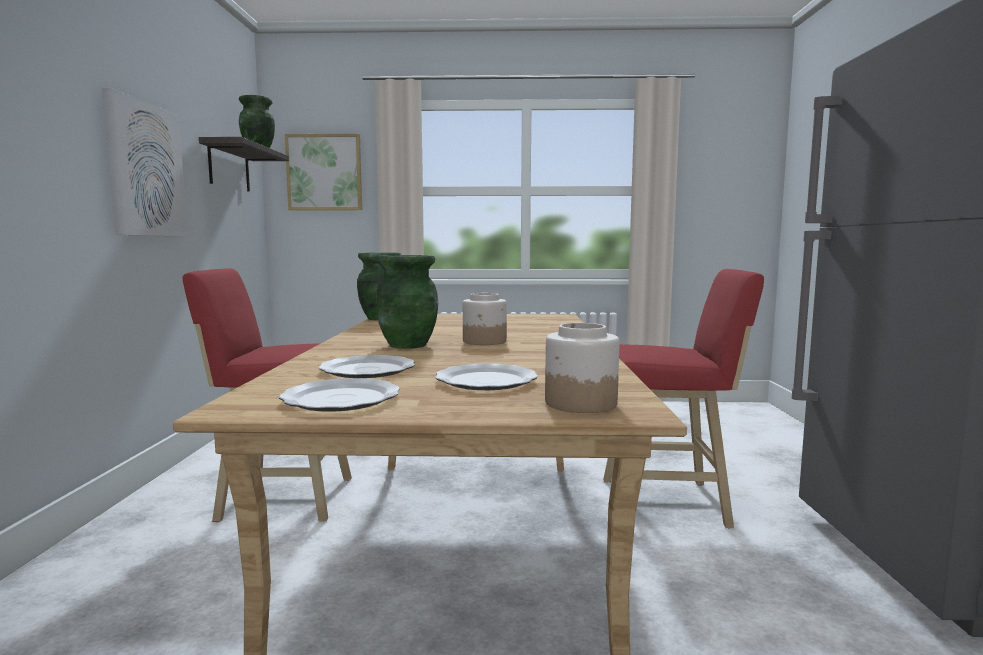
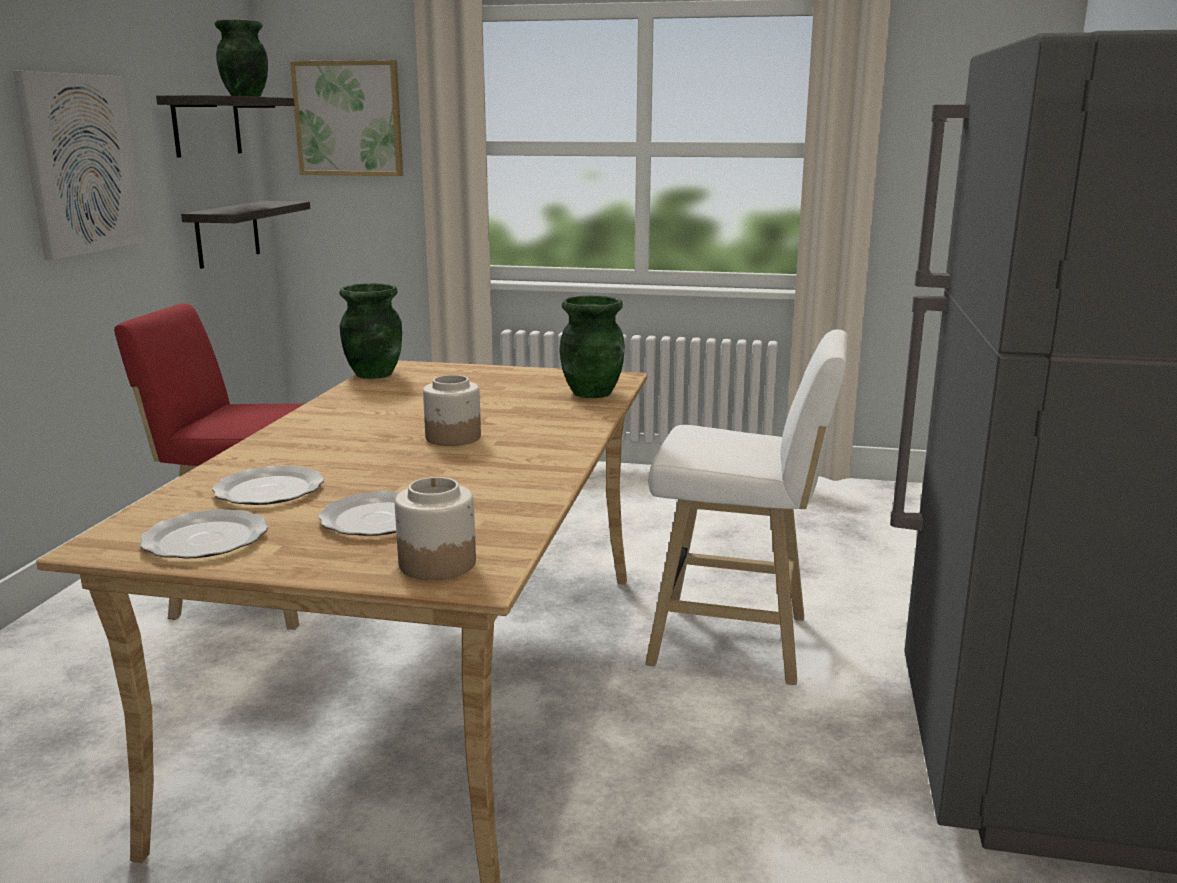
camera: 10 degrees right, 10 degrees up
(239, 244) = (227, 233): none -> shelf
(408, 345) = (355, 441): green vase -> green vase (592, 393)
(670, 503) = (738, 643): red stool -> white stool

